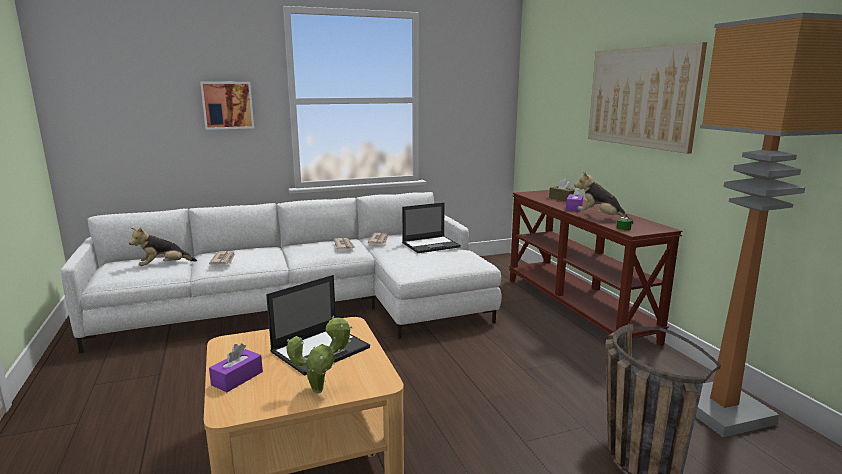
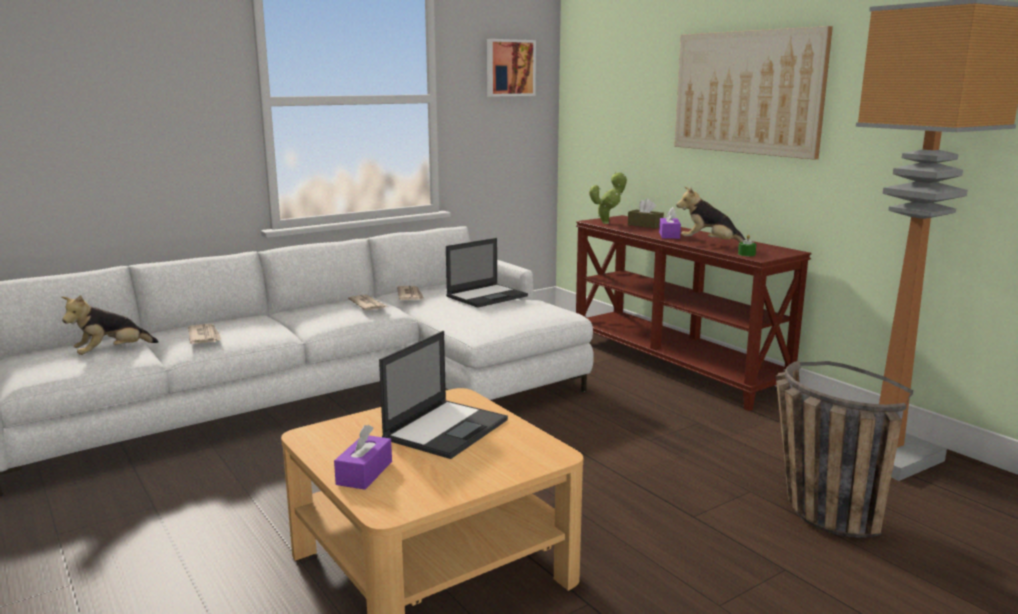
camera: 15 degrees left, 0 degrees up
(227, 105) = (171, 108): picture -> picture (509, 68)
(322, 389) = (486, 471): potted plant -> potted plant (607, 223)

